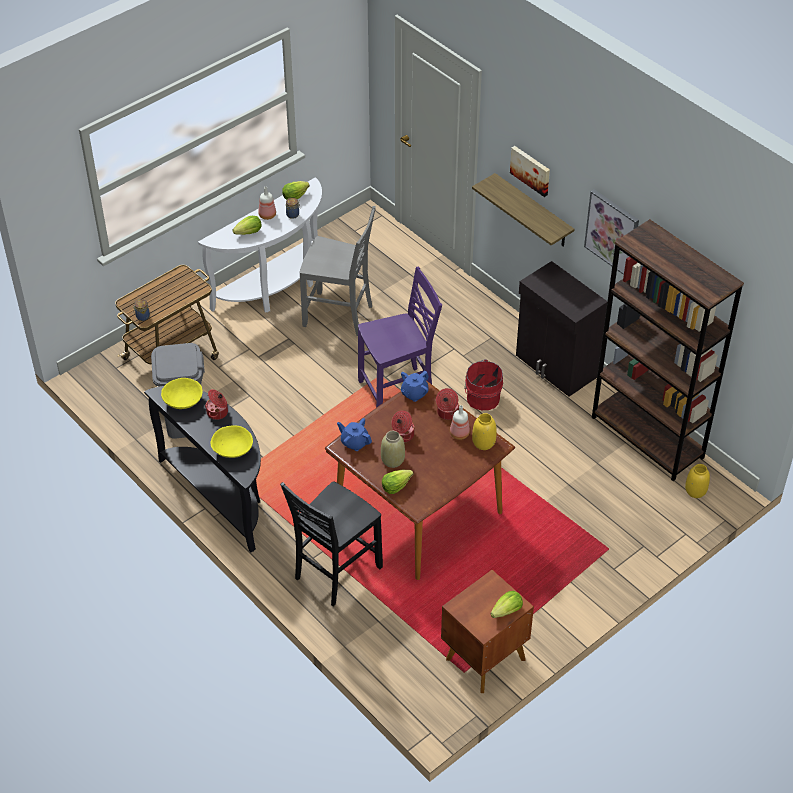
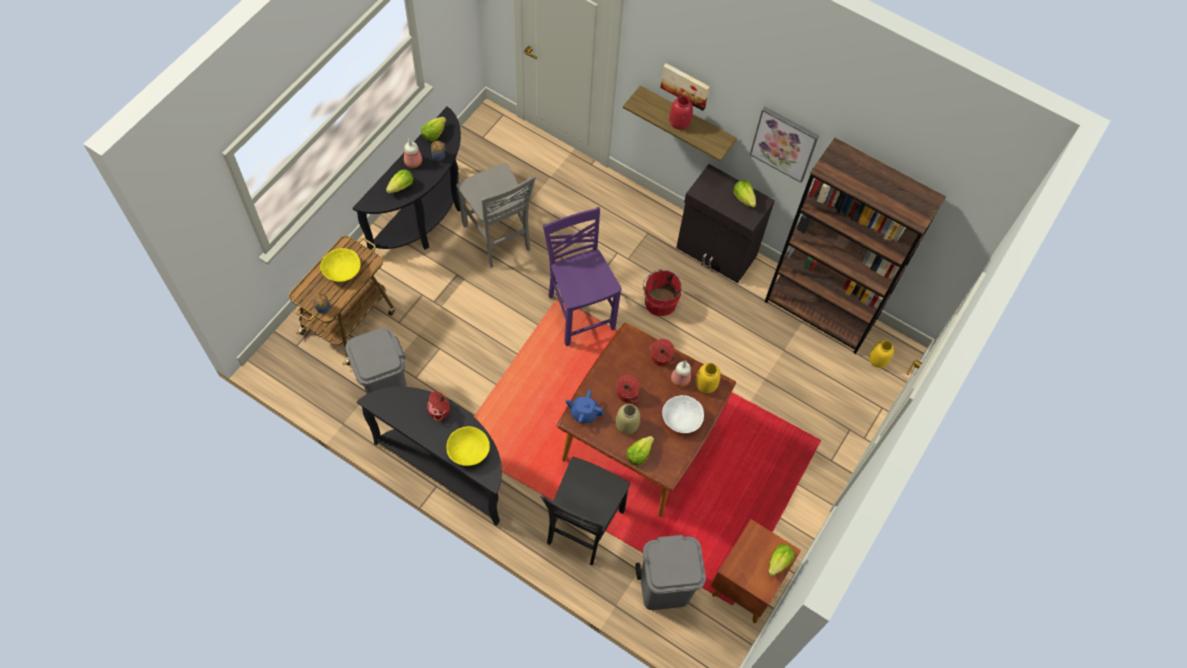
camera: 20 degrees left, 15 degrees up
(183, 401) = (400, 404): yellow bowl -> yellow bowl (342, 271)
(275, 288) = (426, 219): white console table -> black console table
(339, 316) = (498, 238): grey chair -> grey chair turned 60 degrees clockwise
(398, 391) = (579, 311): purple chair -> purple chair turned 75 degrees counterclockwise
(400, 642) = (665, 588): none -> grey trash can
(414, 393) = (623, 343): blue teapot -> none
(449, 466) = (682, 419): none -> white bowl
(522, 208) = (679, 123): none -> red vase
(576, 294) = (744, 198): none -> lettuce

